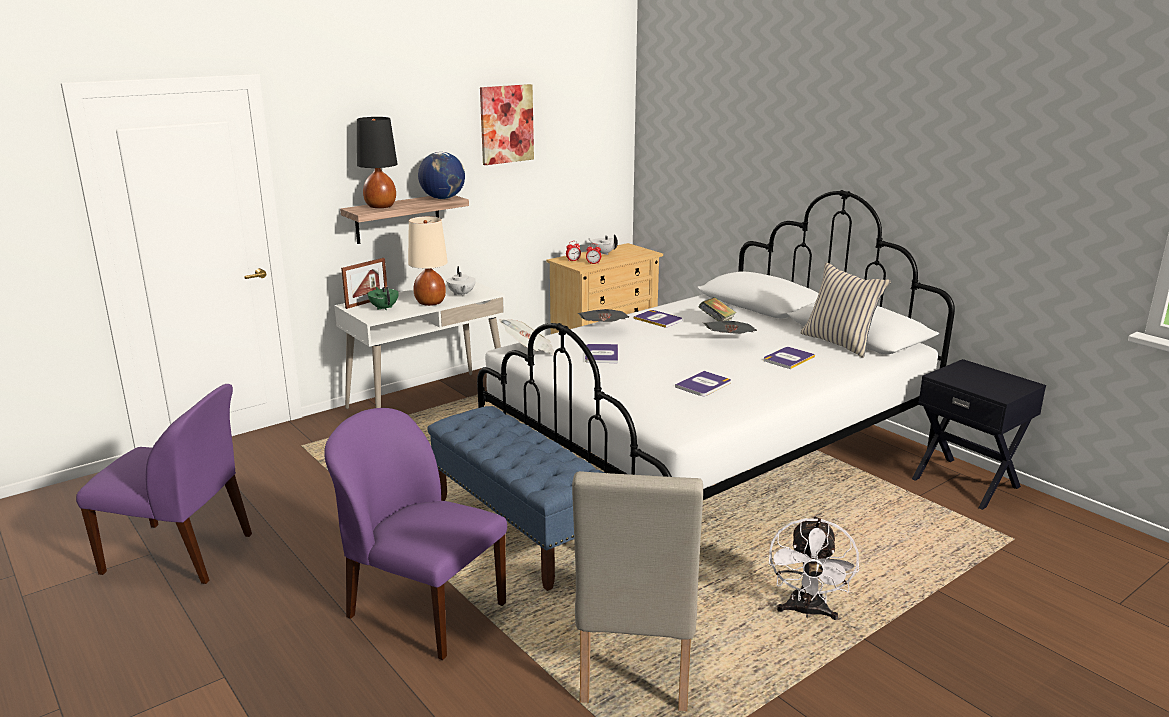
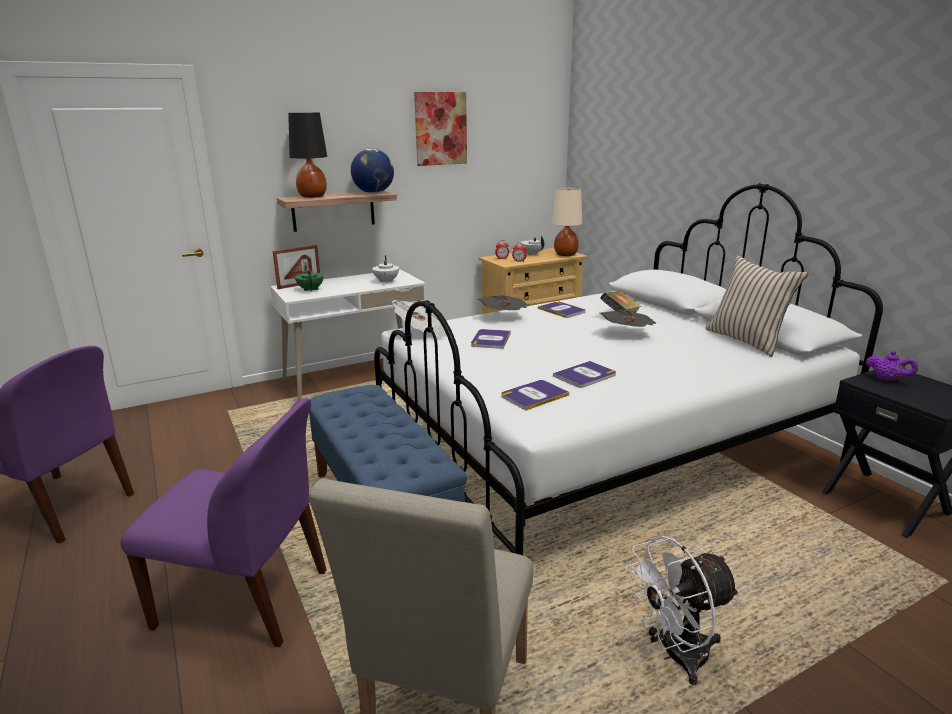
camera: 10 degrees right, 0 degrees up
(423, 610) = (247, 599): purple chair -> purple chair turned 150 degrees clockwise
(430, 303) = (354, 287): beige table lamp -> beige table lamp (566, 255)
(788, 358) = (686, 353): book -> book (534, 395)
(807, 612) = (675, 656): white fan -> white fan turned 45 degrees clockwise
(961, 372) = (887, 379): none -> purple teapot

